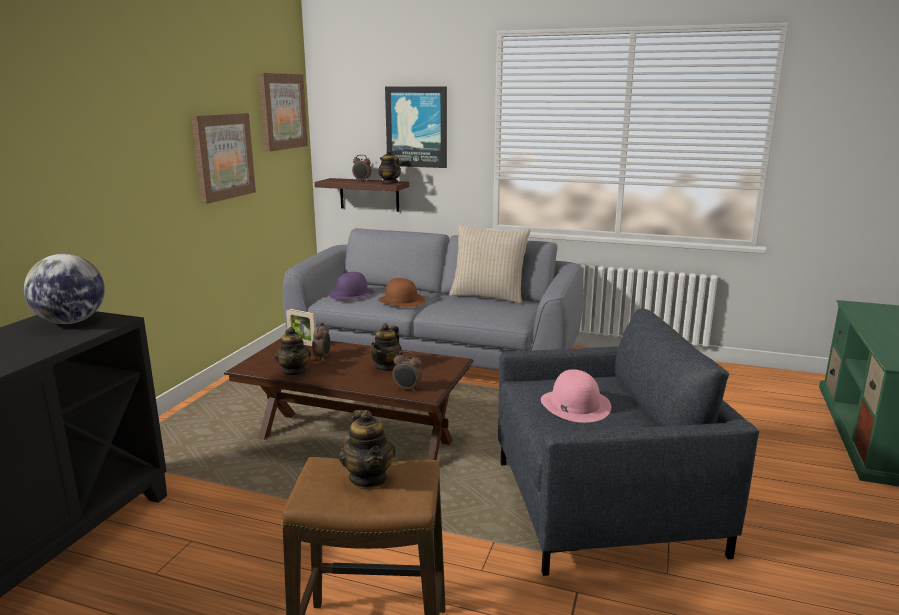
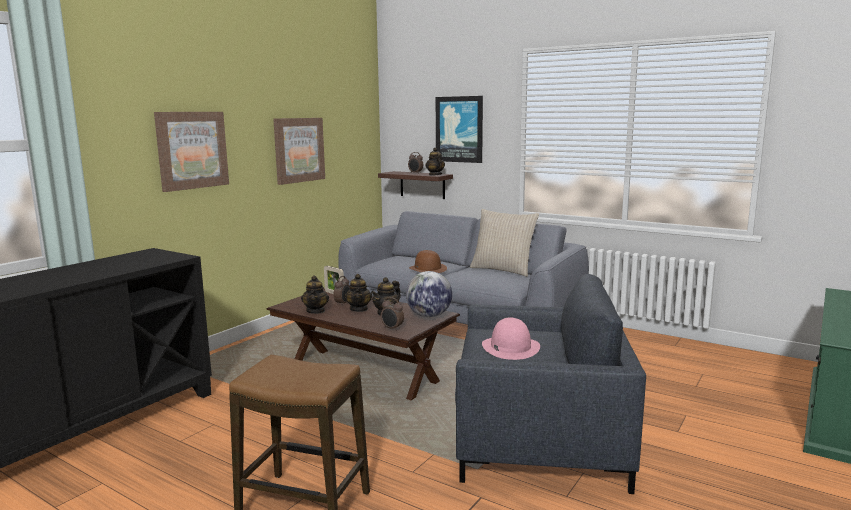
camera: 15 degrees right, 5 degrees down
(71, 322) = (152, 256): globe -> globe (429, 316)
(282, 111) = (354, 117): picture -> picture (192, 150)
(352, 293) = (392, 262): purple hat -> none
(369, 478) = (301, 370): teapot -> teapot (359, 309)

